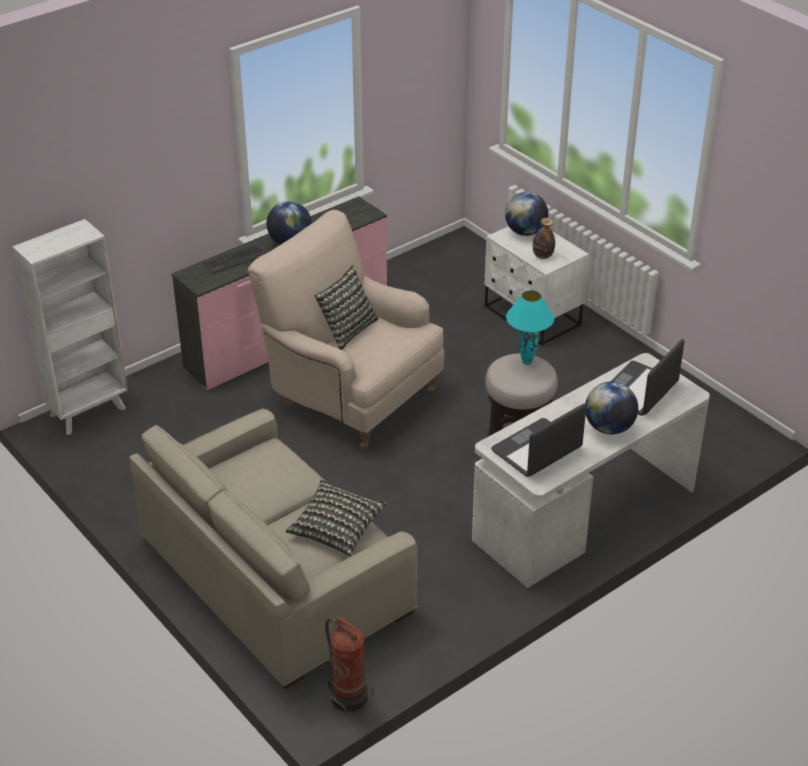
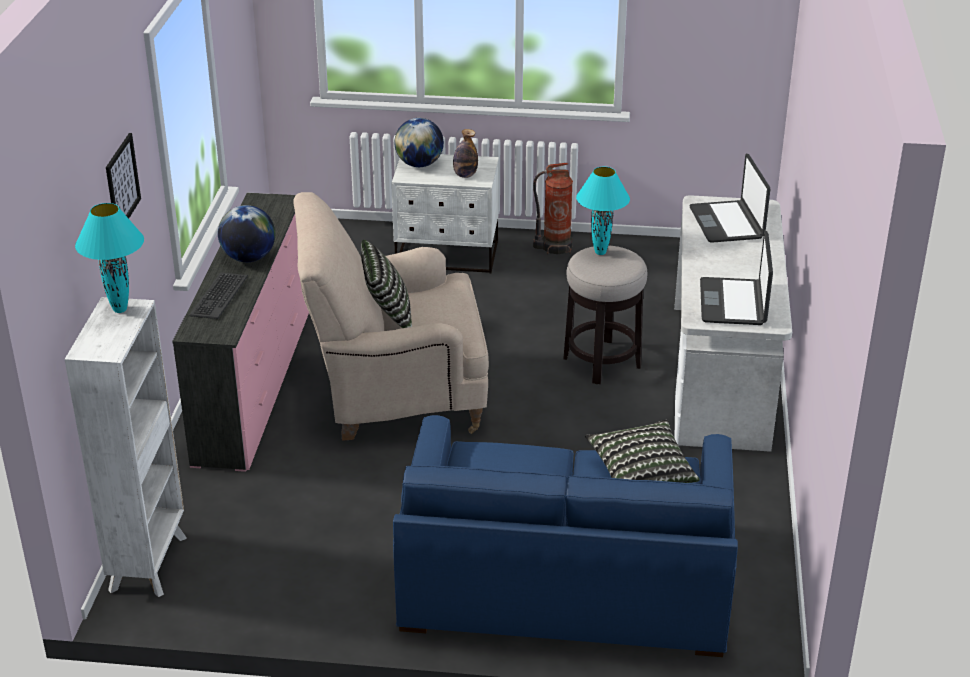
camera: 45 degrees left, 5 degrees down
(80, 231) = (120, 309): none -> turquoise table lamp
(156, 149) = (122, 183): none -> picture
(273, 575) = (564, 579): beige sofa -> blue sofa
(348, 696) = (776, 624): fire extinguisher -> fire extinguisher (554, 246)
(609, 428) = (753, 259): globe -> none

